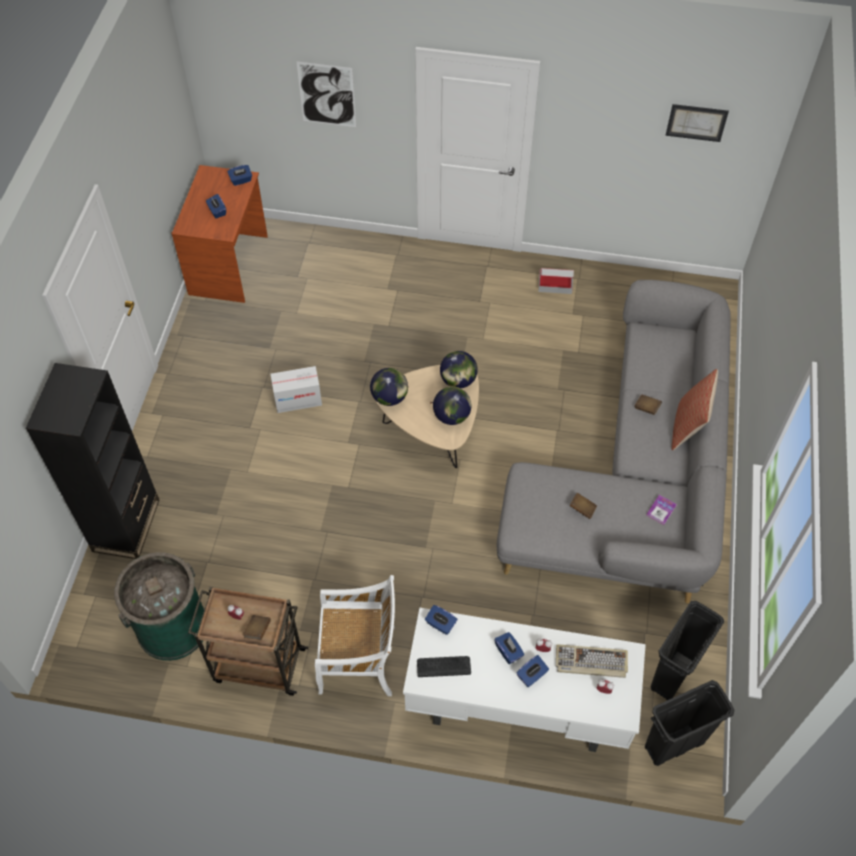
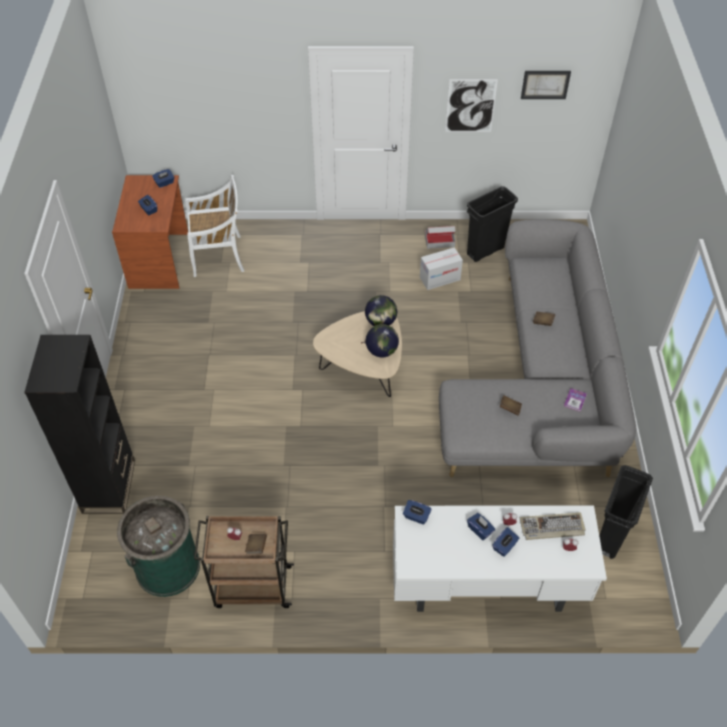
camera: 10 degrees left, 5 degrees down
(298, 399) = (242, 360): cardboard box -> cardboard box (440, 278)
(327, 95) = (233, 99): picture -> picture (470, 106)
(359, 660) = (340, 568): white chair -> white chair (219, 256)
(389, 397) = (325, 343): globe -> none
(443, 666) = (427, 551): keyboard -> none
(673, 745) = (625, 594): black trash can -> black trash can (485, 251)
(688, 426) = (580, 332): pillow -> none

